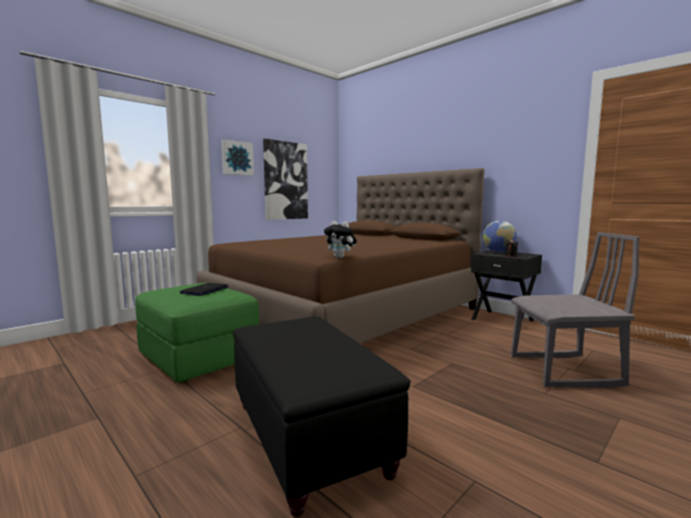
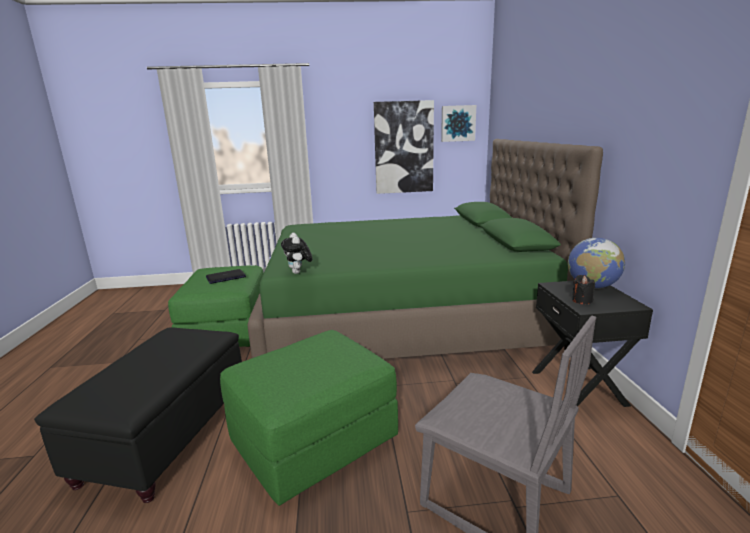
camera: 40 degrees right, 10 degrees up
(237, 158) = (341, 128): picture -> picture (458, 123)
(346, 314) = (403, 318): brown bed -> green bed
(430, 388) = (313, 440): none -> green ottoman

